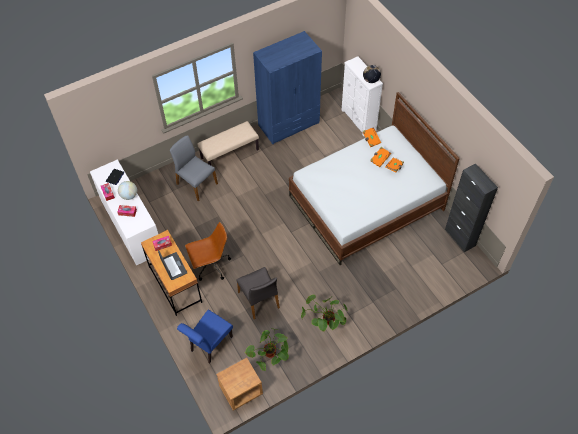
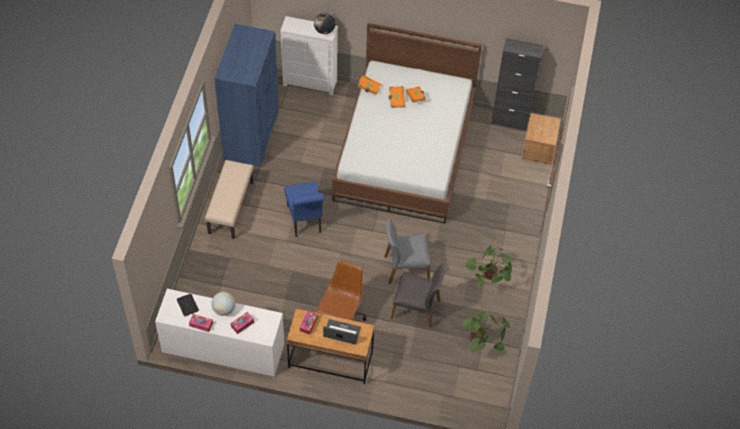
camera: 50 degrees left, 0 degrees up
(196, 184) = (235, 260): grey chair -> grey chair (406, 268)
(209, 345) = (422, 381): blue chair -> blue chair (305, 221)
(241, 390) = (489, 390): brown nightstand -> brown nightstand (538, 149)

